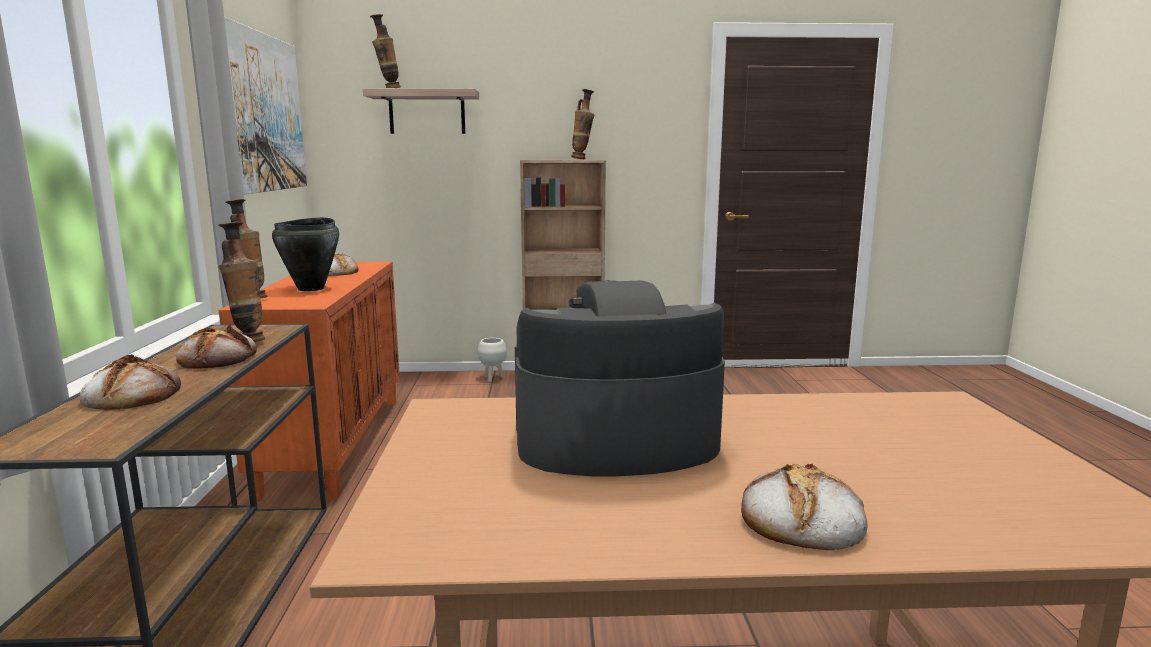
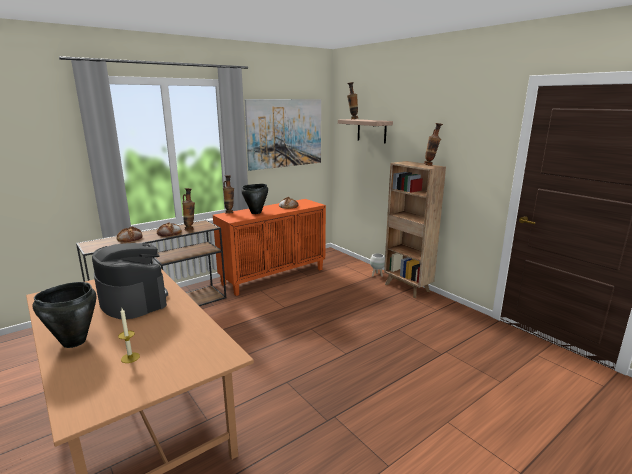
camera: 55 degrees right, 5 degrees up
(800, 519) = (73, 342): bread -> black cooking pot
(920, 468) = (130, 357): none -> candle

